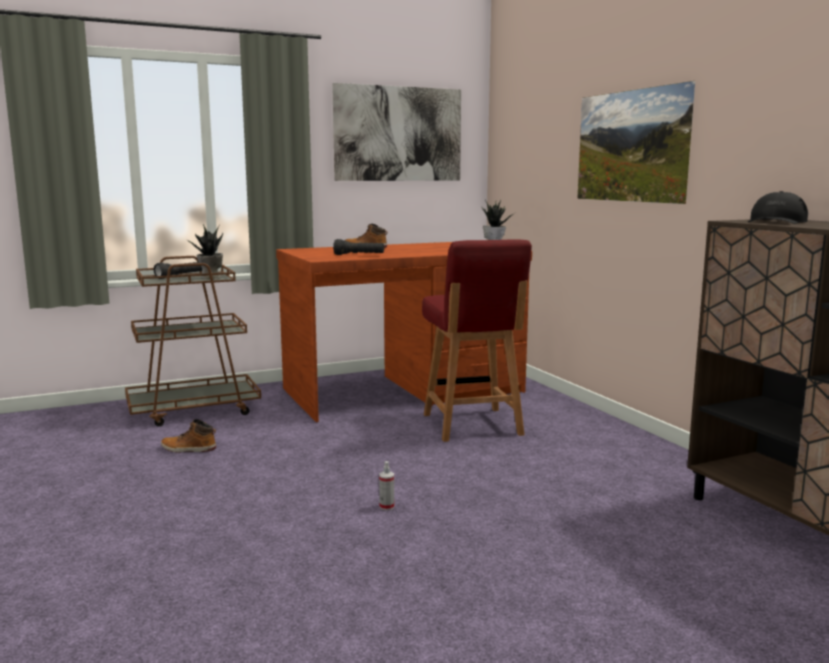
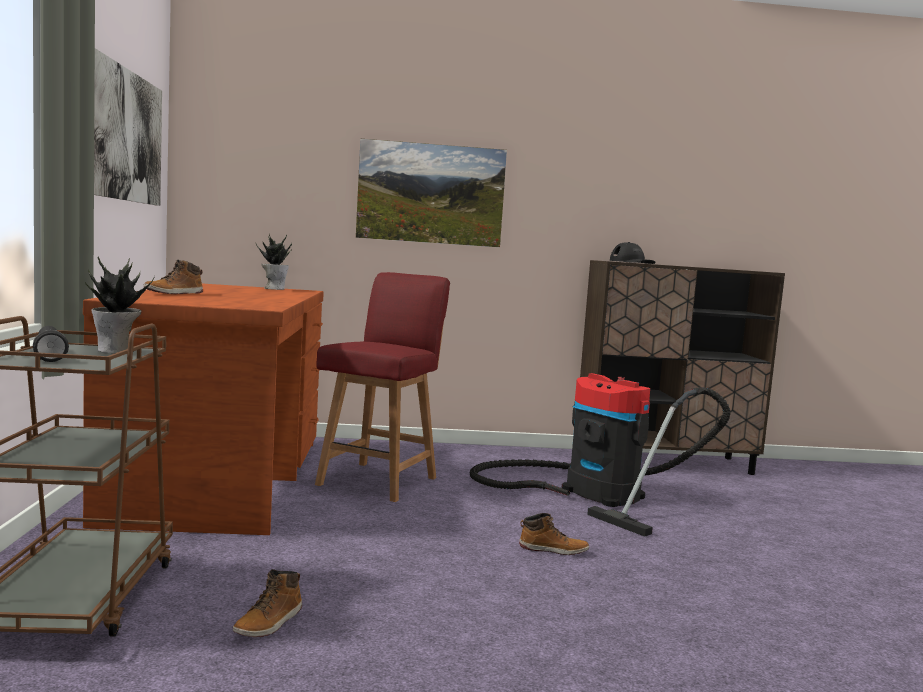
camera: 70 degrees left, 5 degrees down
(359, 255) = (253, 301): black flashlight -> none
(387, 507) = (553, 549): spray bottle -> boot
(472, 425) = (379, 480): red chair -> red chair turned 75 degrees counterclockwise
(591, 507) = (593, 492): none -> vacuum cleaner

